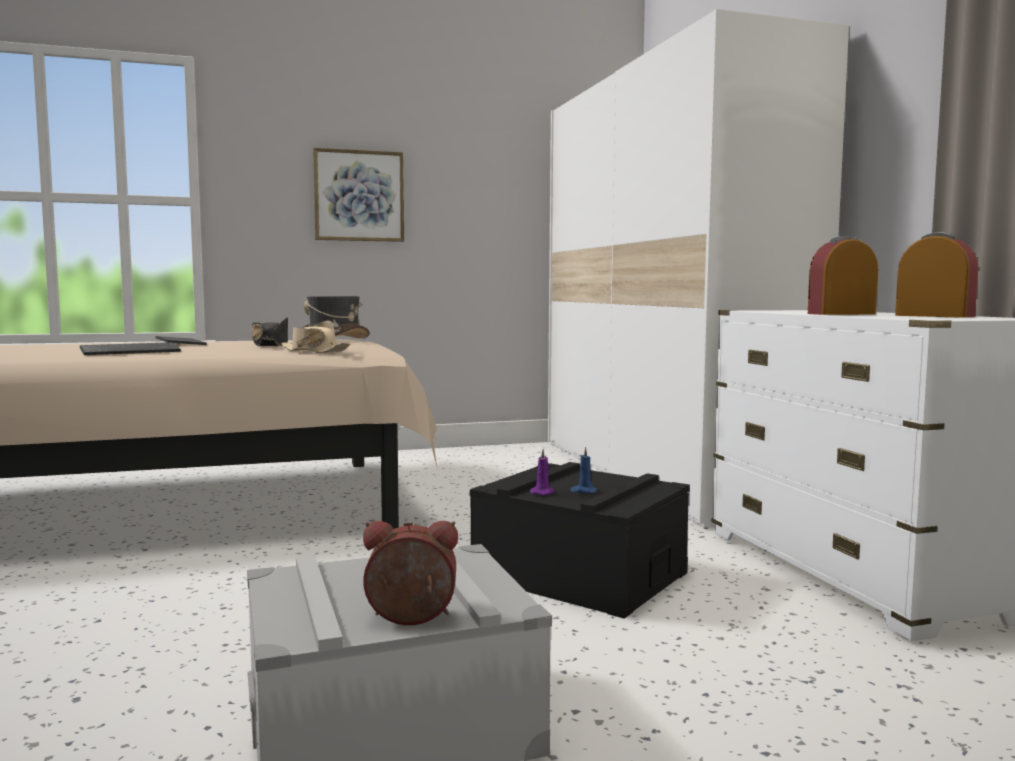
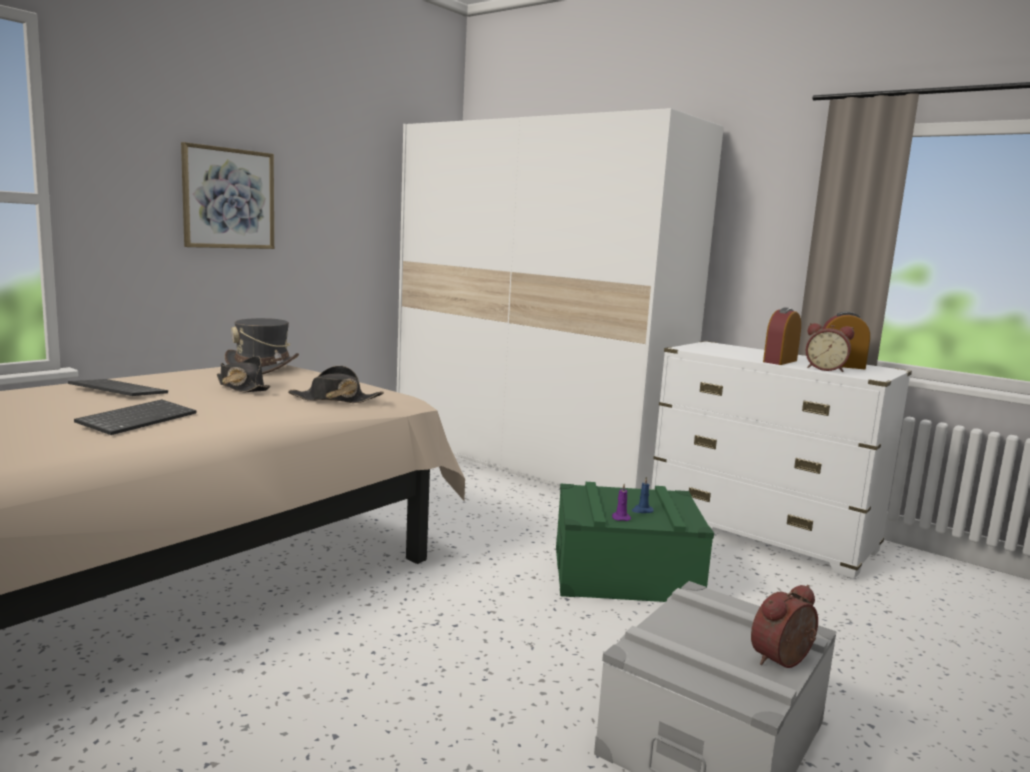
camera: 35 degrees left, 5 degrees up
(314, 351) = (335, 399): beige hat -> black hat
(579, 575) = (625, 574): black storage box -> green storage box
(883, 316) = (825, 369): none -> alarm clock

